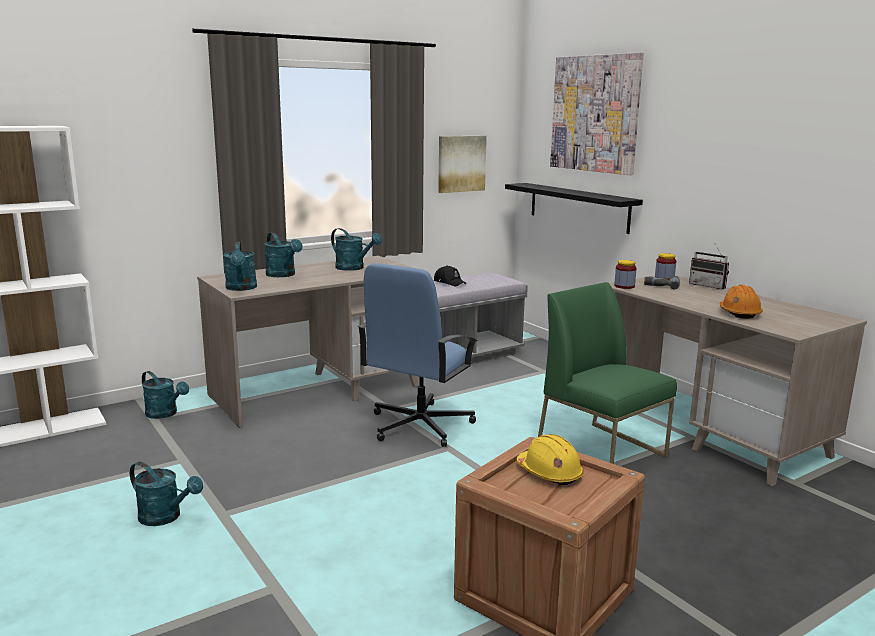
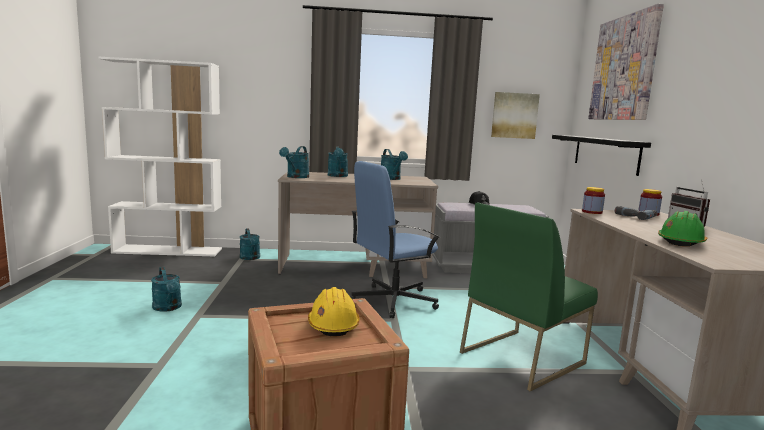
camera: 30 degrees right, 5 degrees down
(602, 451) = (522, 357): green chair -> green chair turned 120 degrees counterclockwise
(739, 313) = (681, 242): orange hard hat -> green hard hat

